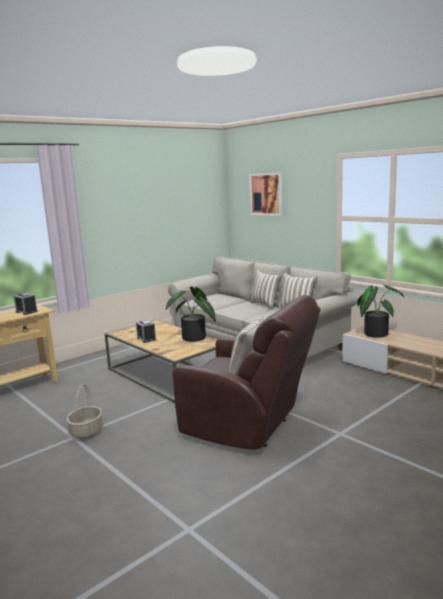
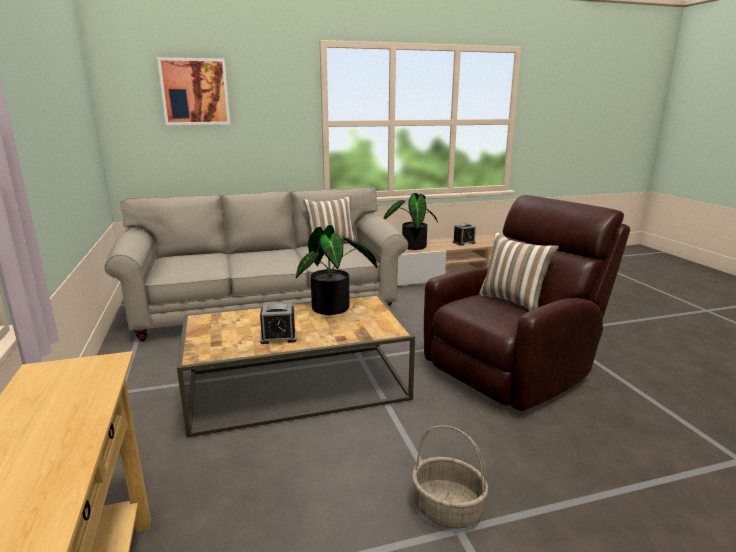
camera: 65 degrees left, 5 degrees up
(26, 312) = (71, 385): alarm clock -> alarm clock (464, 242)
(266, 305) = (275, 250): pillow -> none

